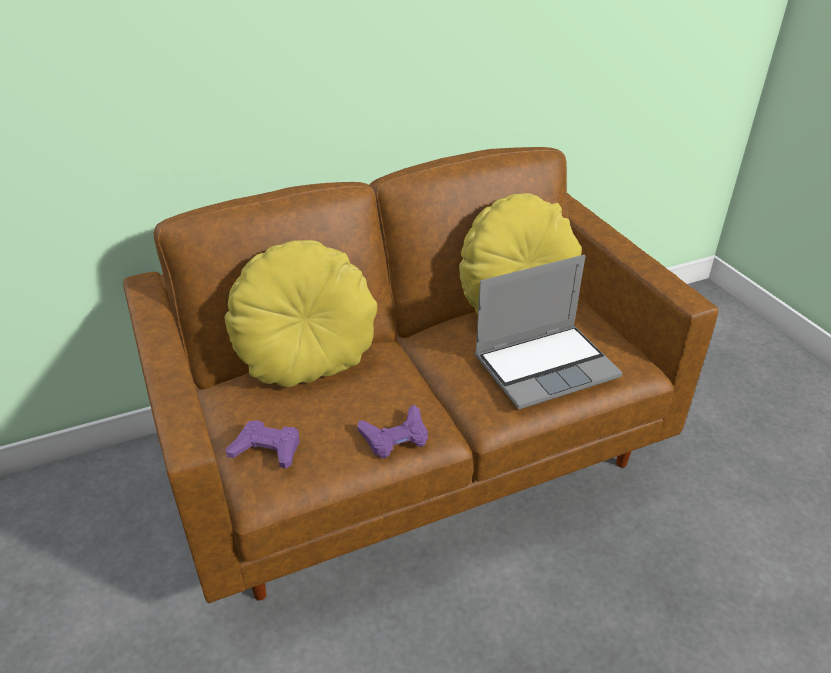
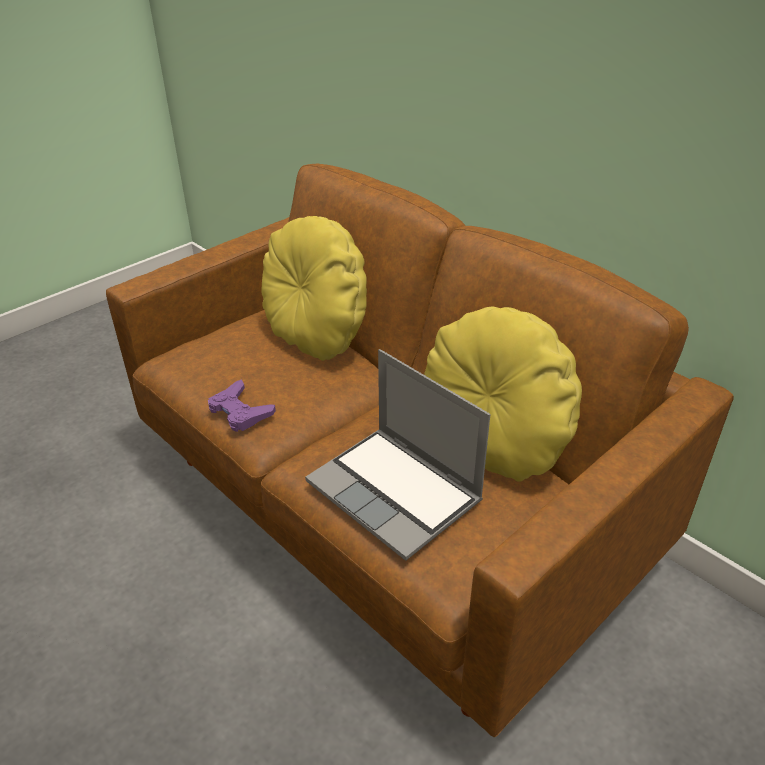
camera: 70 degrees right, 0 degrees up
(267, 449) = (203, 349): purple game controller -> none

